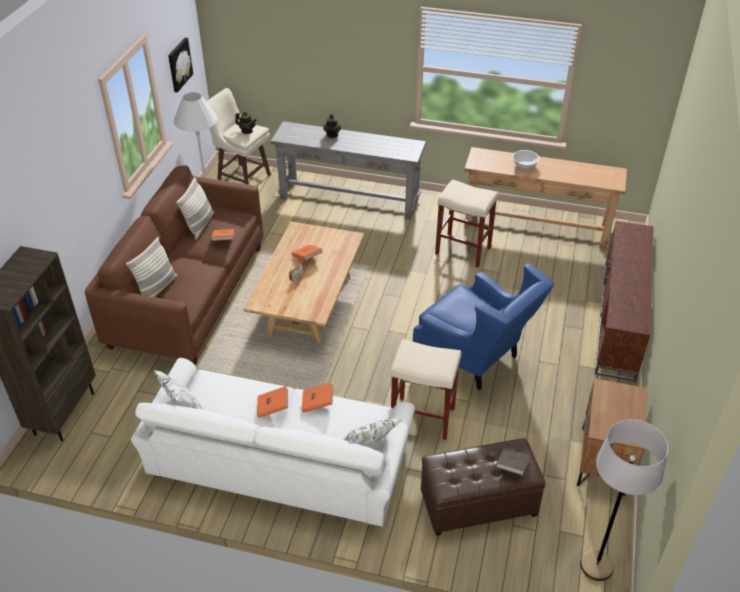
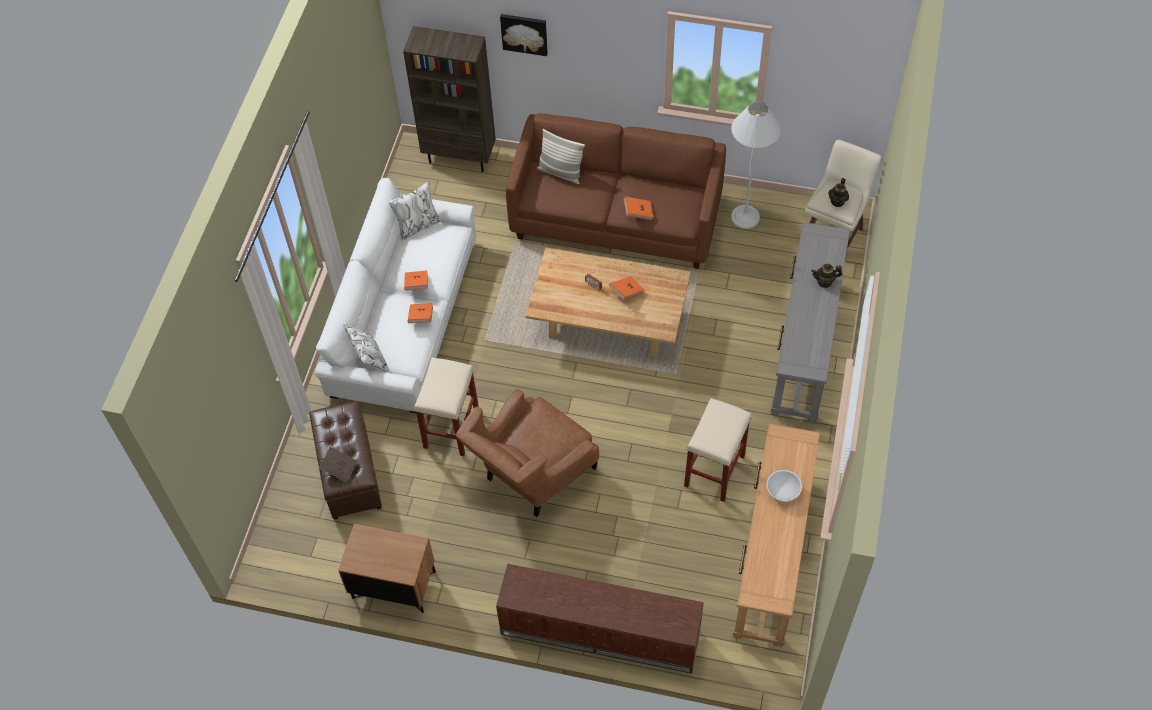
camera: 90 degrees right, 15 degrees up
(179, 64) = (829, 85): picture -> picture (524, 33)
(199, 225) = (662, 189): pillow -> none
(475, 359) = (532, 477): blue armchair -> brown armchair
(596, 566) = (279, 563): grey floor lamp -> none

